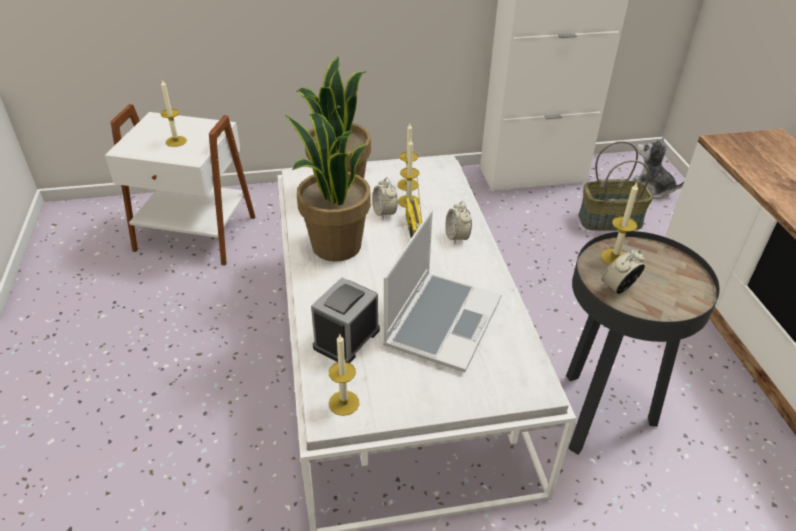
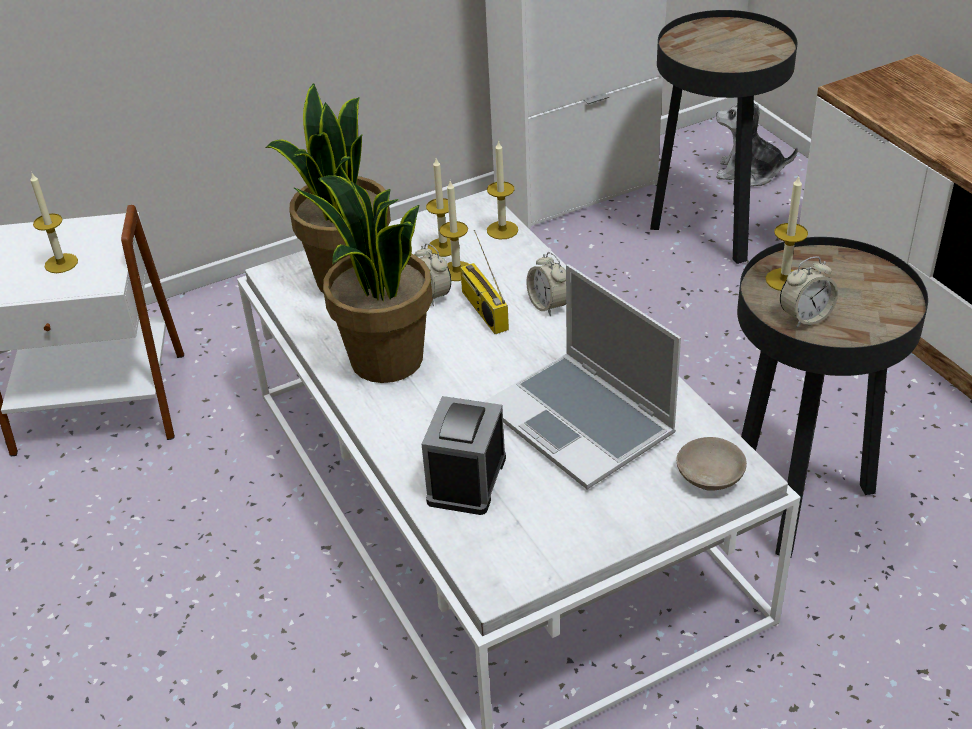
camera: 15 degrees left, 0 degrees up
(344, 403) = (506, 561): candle -> candle (502, 230)
(442, 321) = (582, 422): laptop -> laptop turned 135 degrees clockwise
(515, 384) = (712, 476): none -> beige bowl
(610, 220) = (711, 231): basket -> black side table
(618, 288) = (805, 317): alarm clock -> alarm clock turned 150 degrees counterclockwise

